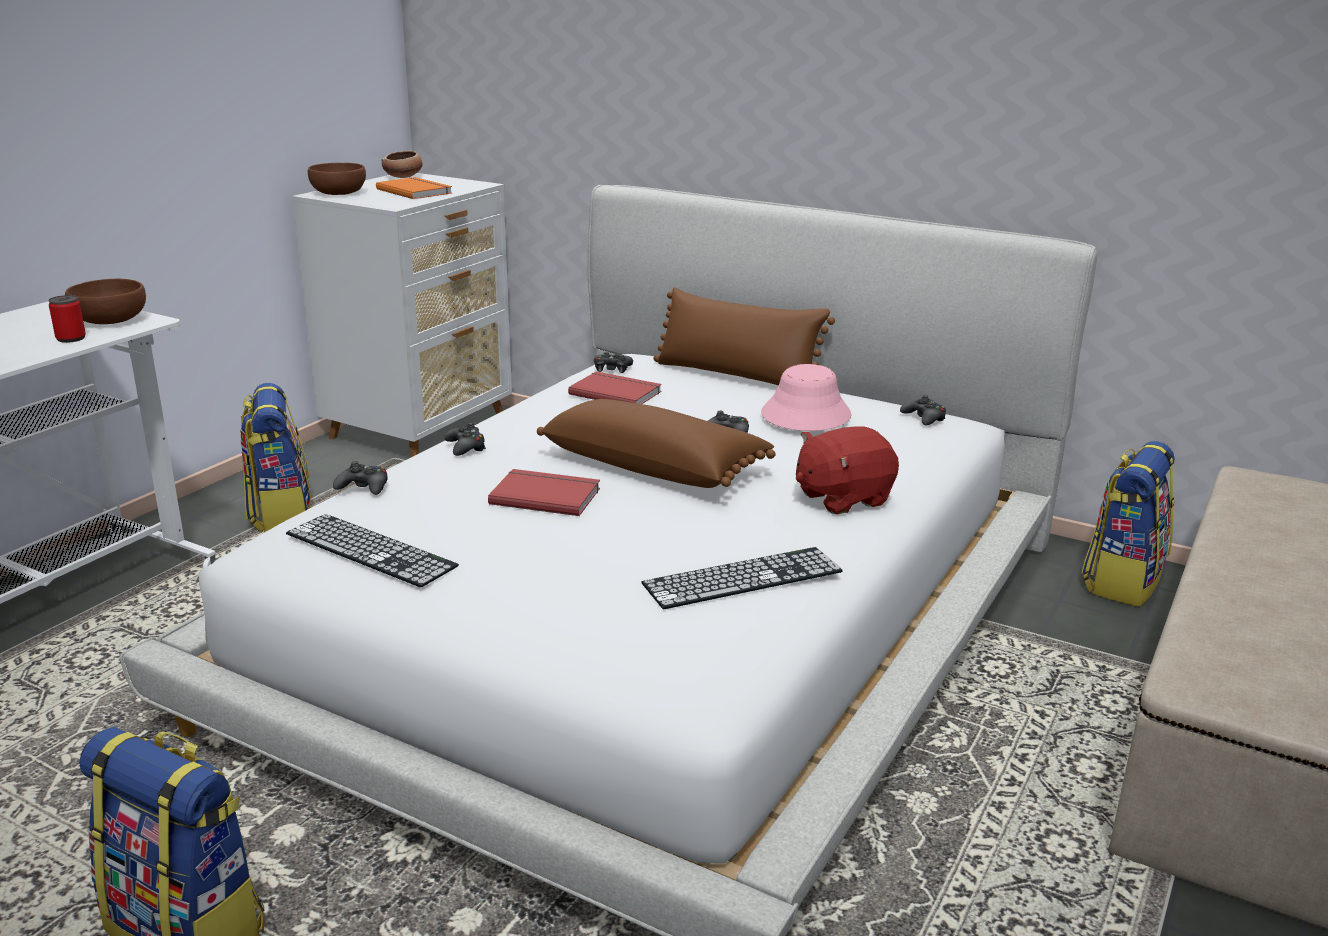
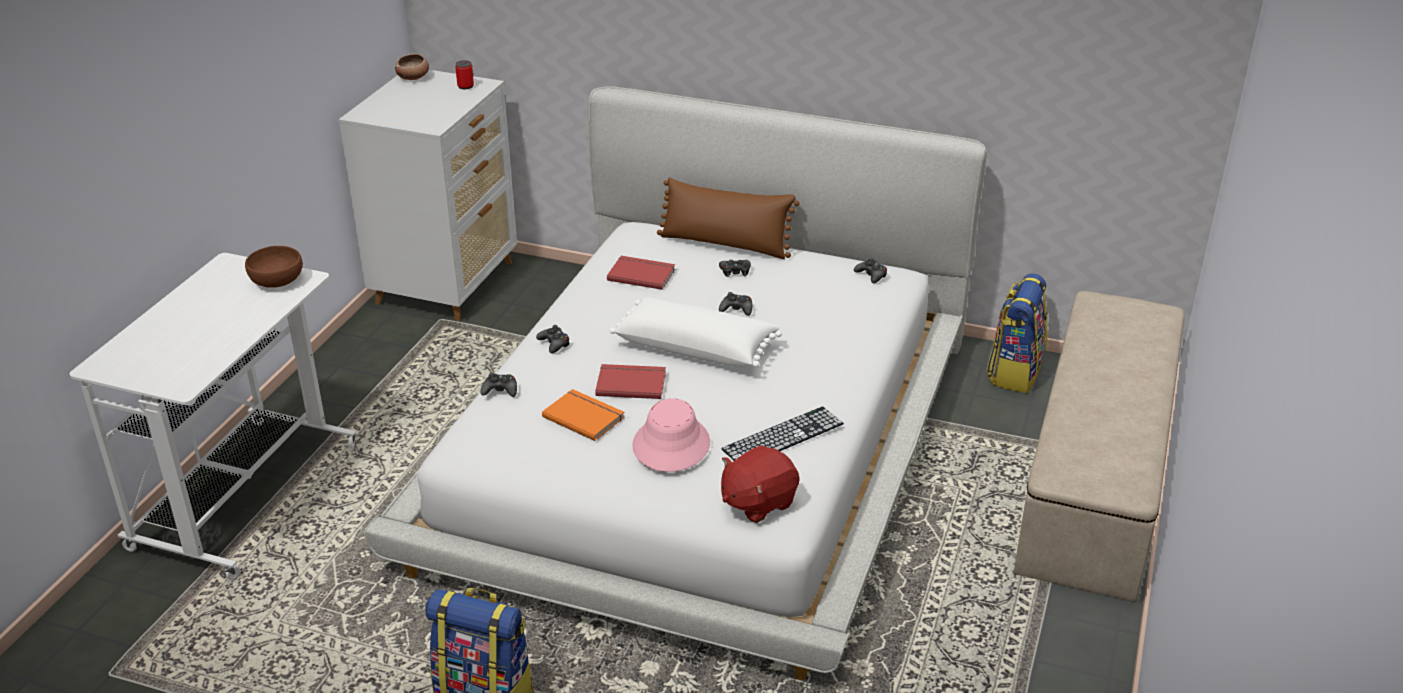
camera: 10 degrees left, 10 degrees up
(71, 338) = (264, 305): can -> can (465, 86)
(280, 513) = (375, 385): backpack -> none
(338, 193) = (374, 111): brown bowl -> none
(370, 550) = (534, 444): keyboard -> none
(416, 191) = (437, 101): orange book -> orange book (584, 416)
(612, 368) = (628, 247): black game controller -> black game controller (735, 271)
(655, 467) = (696, 347): brown pillow -> white pillow
(805, 415) = (787, 283): pink hat -> pink hat (671, 445)
(842, 498) = (830, 360): red plush toy -> red plush toy (757, 502)

